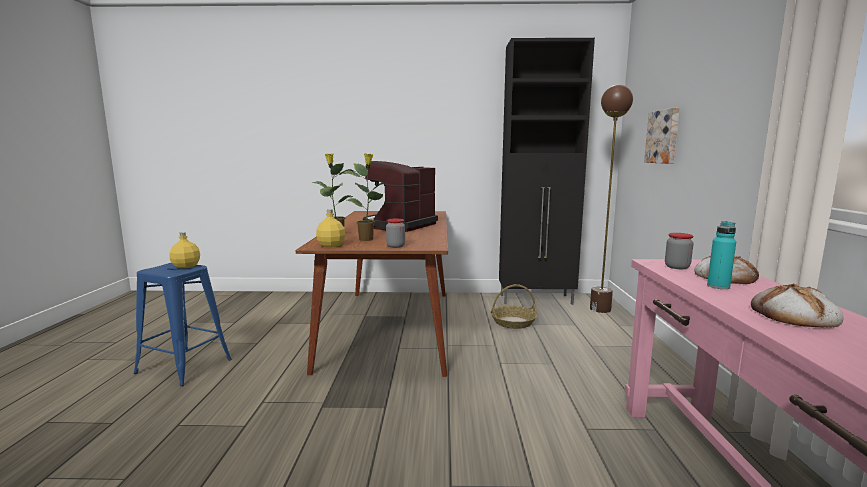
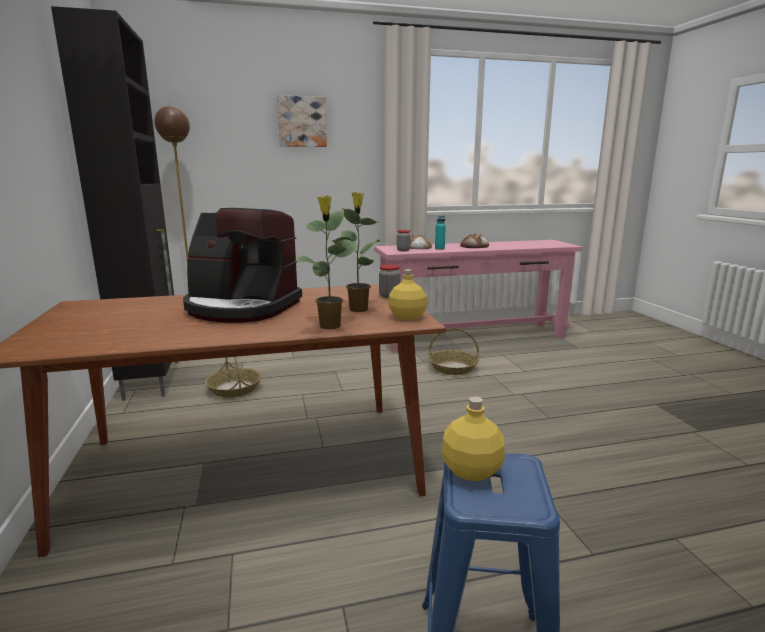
camera: 105 degrees left, 5 degrees up
(564, 452) = (453, 368): none -> basket
(663, 137) = (231, 166): picture -> picture (302, 122)

